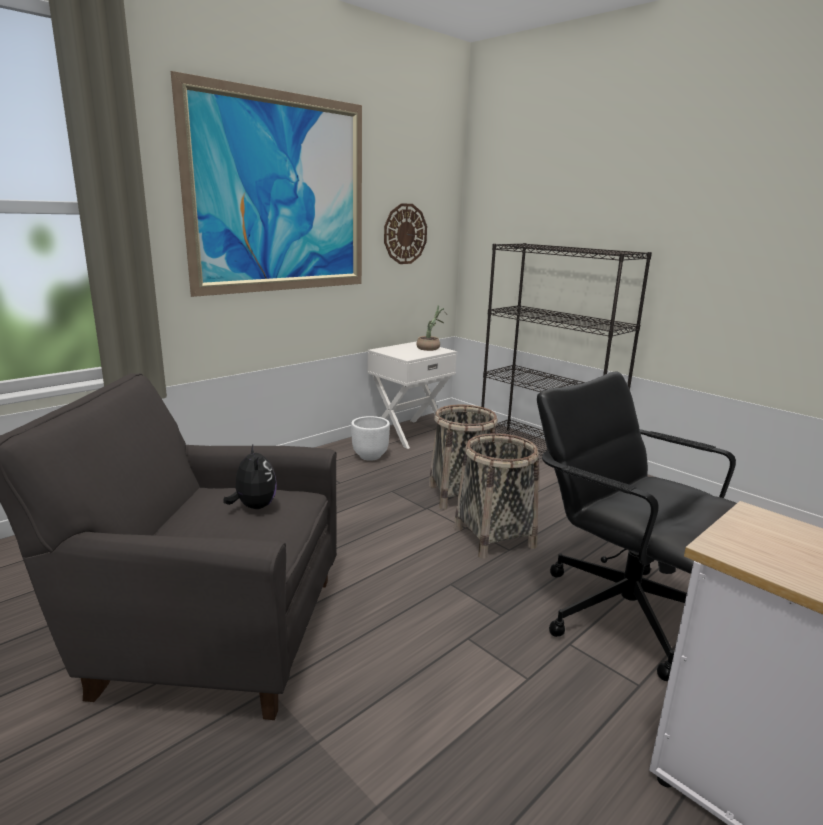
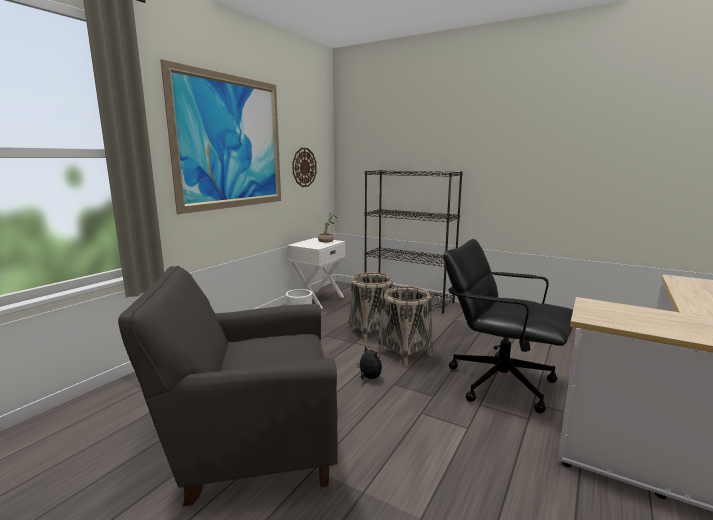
camera: 15 degrees left, 5 degrees down
(254, 506) = (282, 346): plush toy -> plush toy (369, 378)

